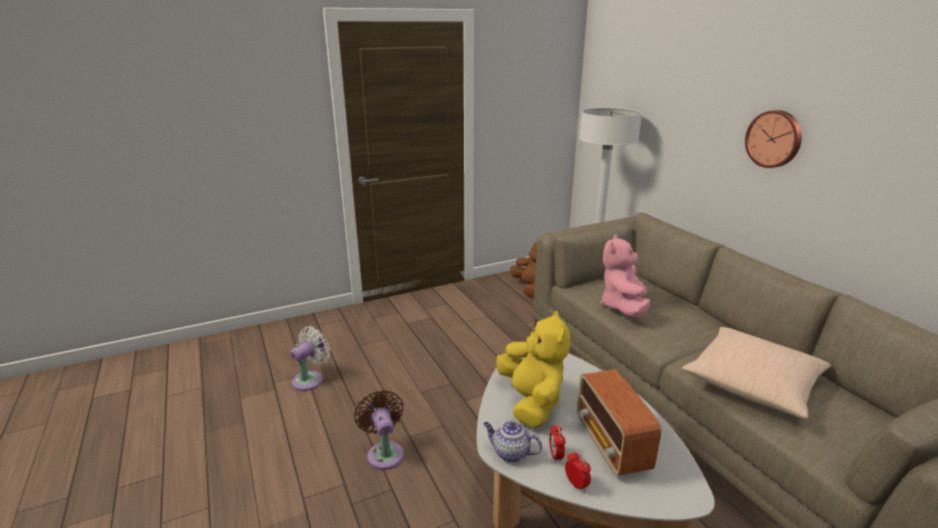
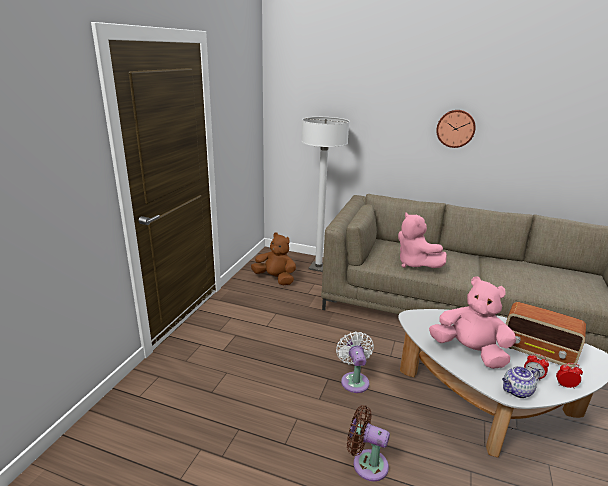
camera: 45 degrees left, 0 degrees up
(310, 379) = (214, 450): white fan -> white fan (354, 380)
(531, 402) = (469, 352): yellow plush toy -> pink plush toy
(753, 382) = (529, 281): beige pillow -> none

